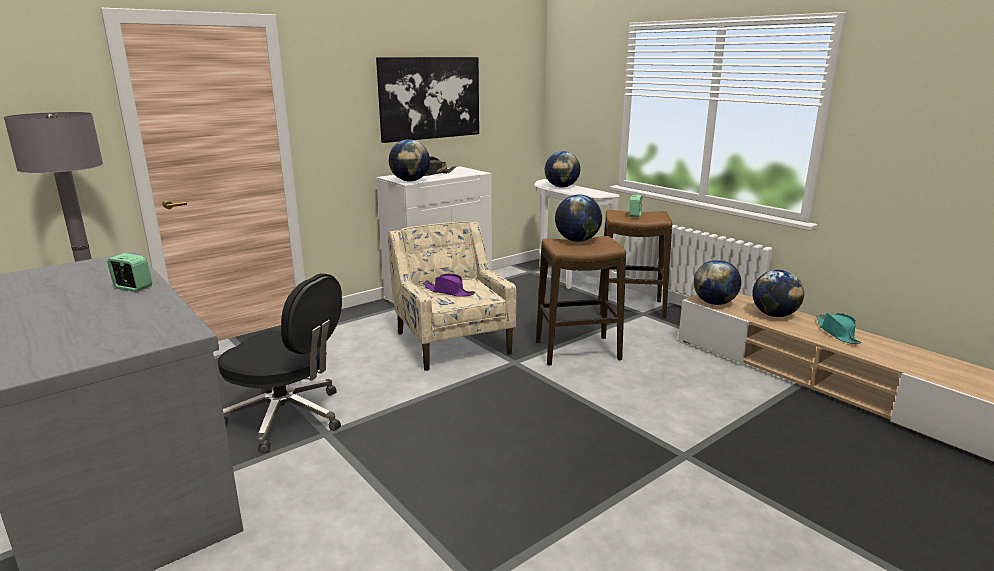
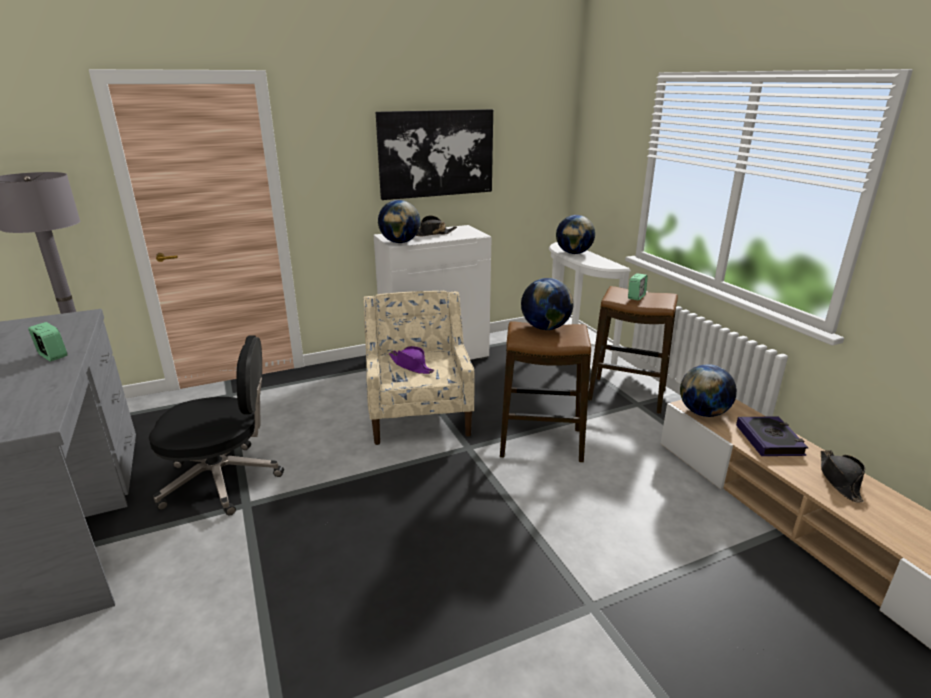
camera: 15 degrees right, 5 degrees up
(288, 418) = (224, 480): black office chair -> black office chair turned 45 degrees counterclockwise
(774, 315) = (769, 440): globe -> book
(837, 333) = (839, 480): turquoise hat -> black hat

